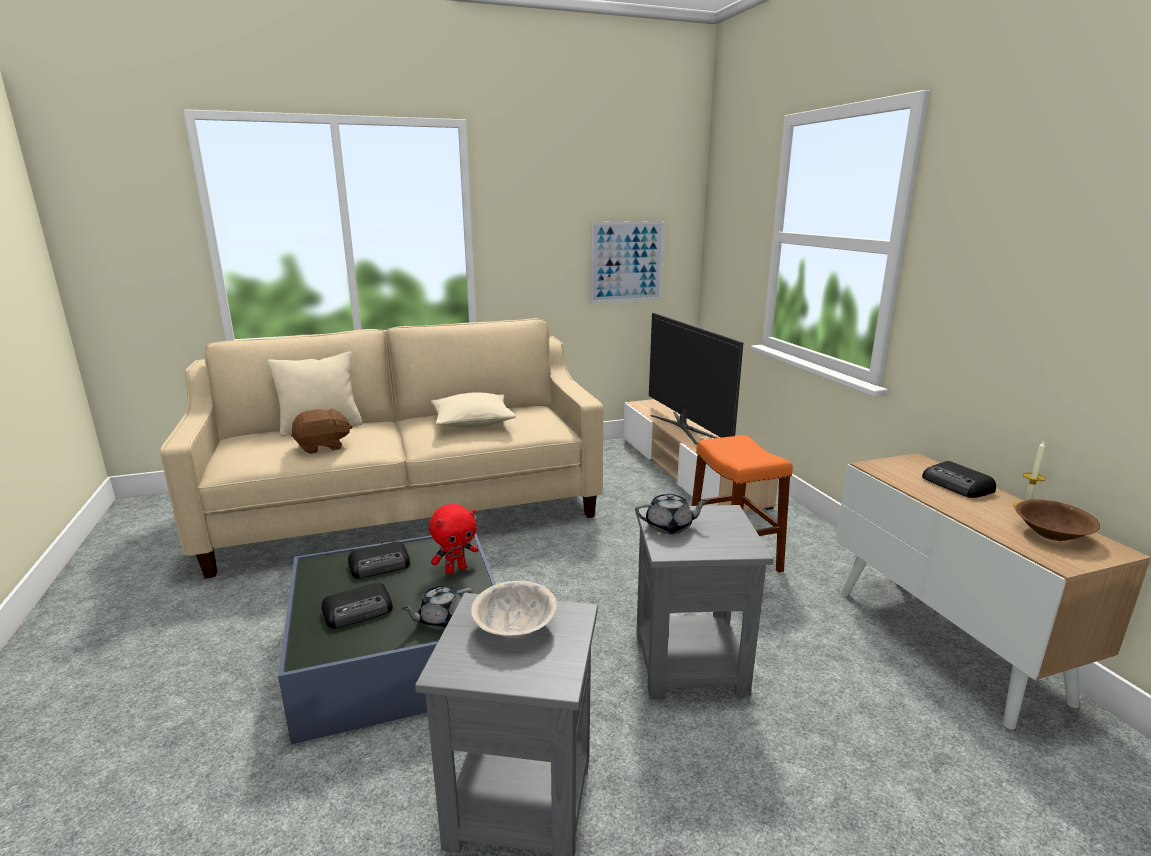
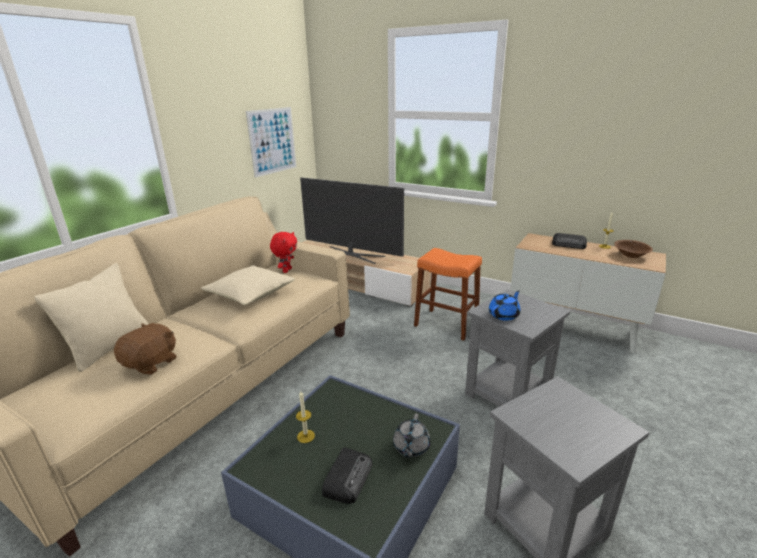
camera: 40 degrees left, 5 degrees up
(381, 565) = (306, 436): radio -> candle
(456, 569) = (363, 409): red plush toy -> red plush toy (286, 270)
(515, 627) = (553, 413): beige bowl -> none
(669, 527) = (504, 315): grey teapot -> blue teapot

